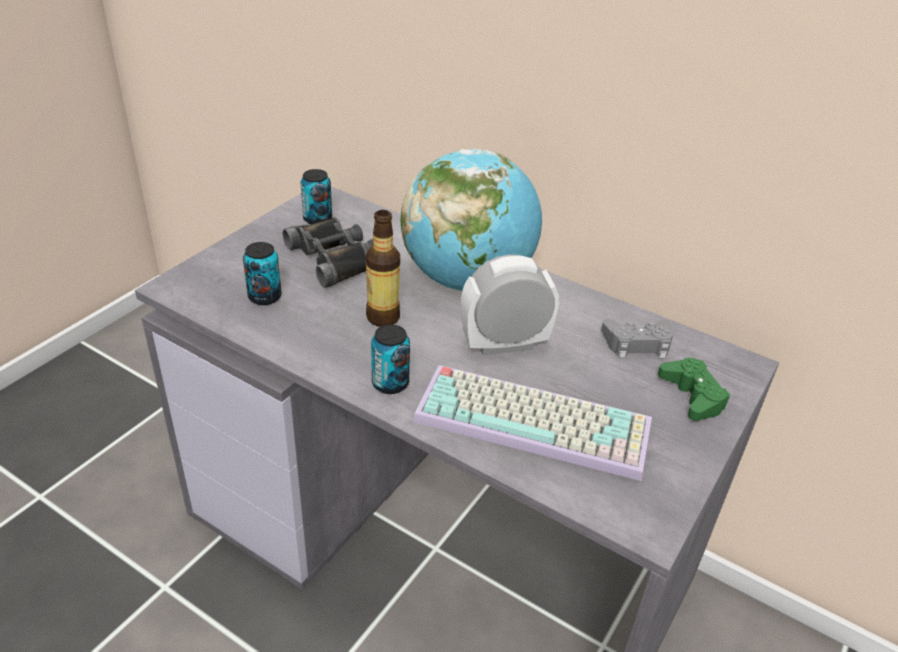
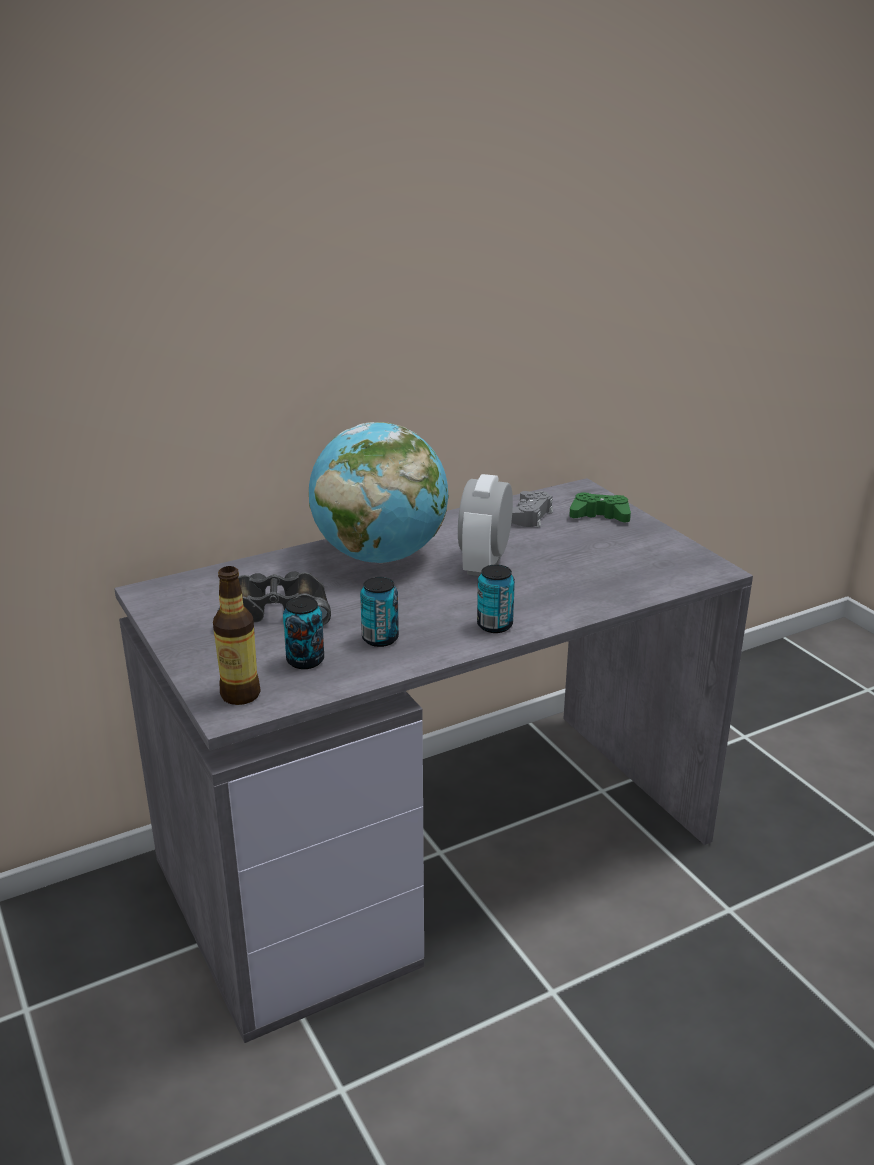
camera: 60 degrees left, 10 degrees down
(317, 219) = (191, 604): can -> can (380, 638)
(383, 317) = (399, 607): bottle -> bottle (240, 695)
(536, 420) = (585, 577): keyboard -> none

